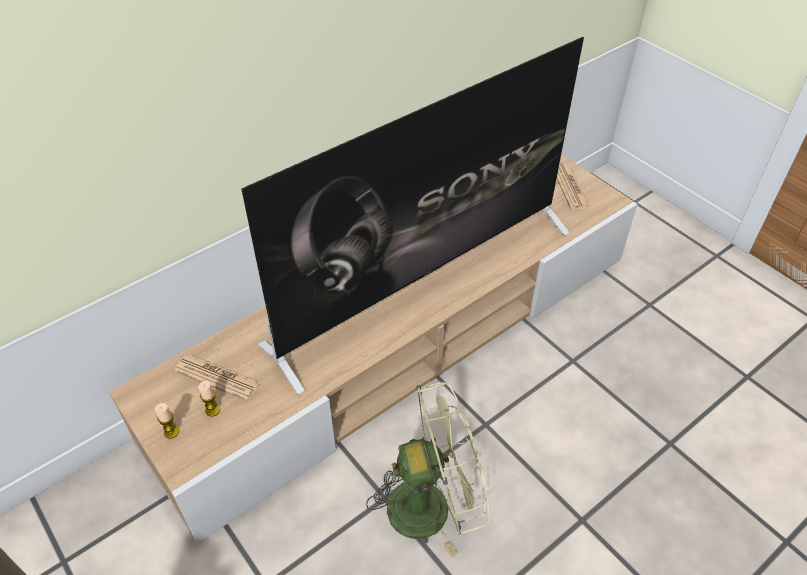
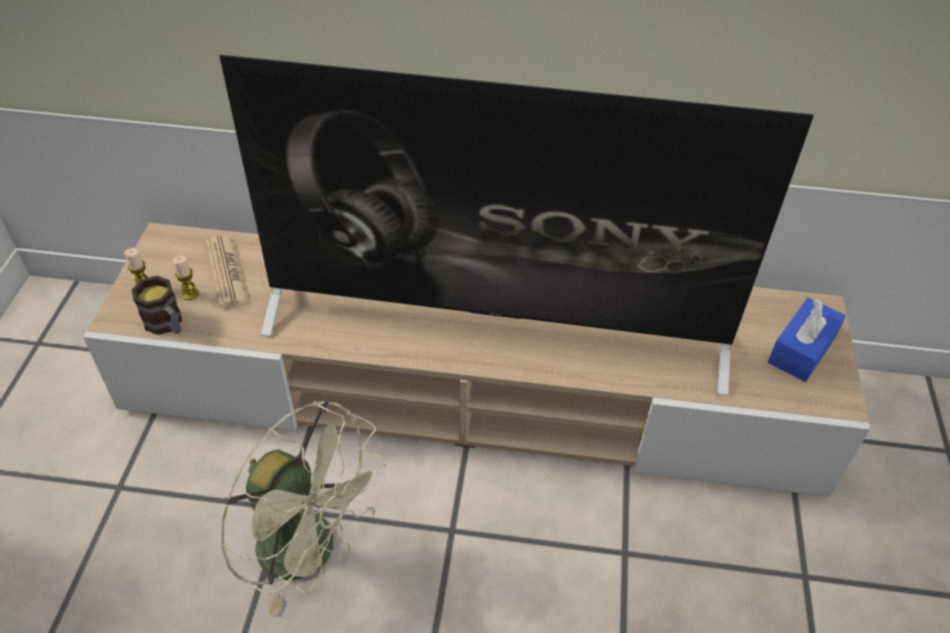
camera: 45 degrees right, 0 degrees up
(225, 440) = (167, 325): none -> mug
(570, 187) = (801, 349): newspaper -> blue tissue box

